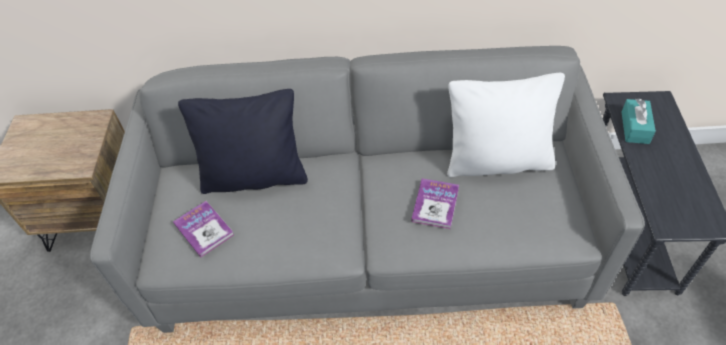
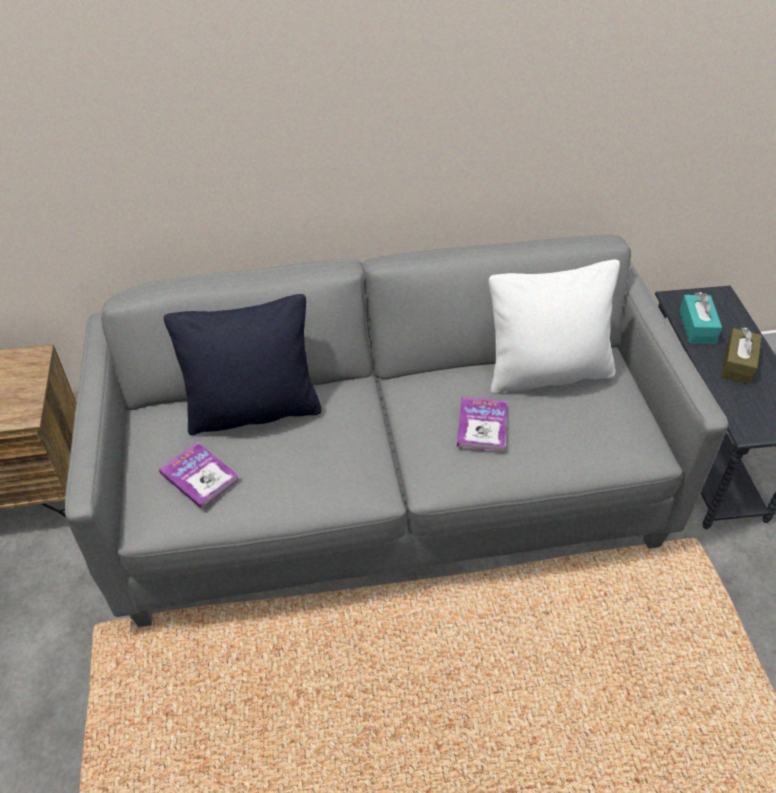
camera: 10 degrees left, 5 degrees down
(666, 164) = (738, 364): none -> brown tissue box

